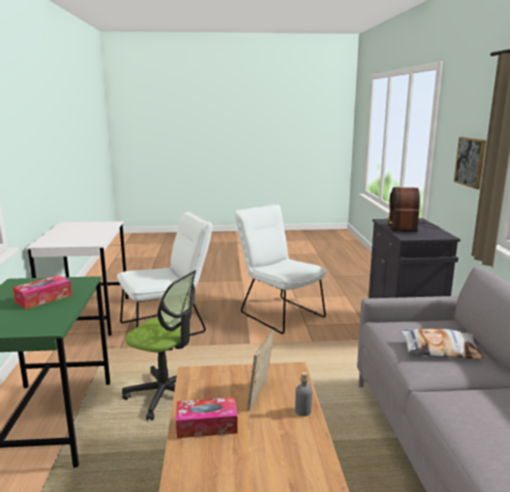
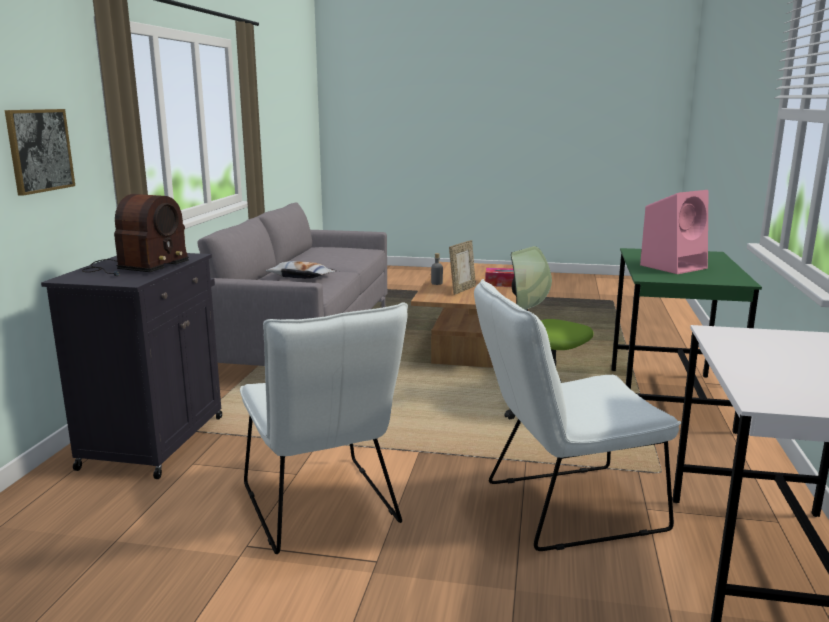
camera: 165 degrees left, 0 degrees up
(43, 298) = (674, 266): tissue box -> pink speaker

